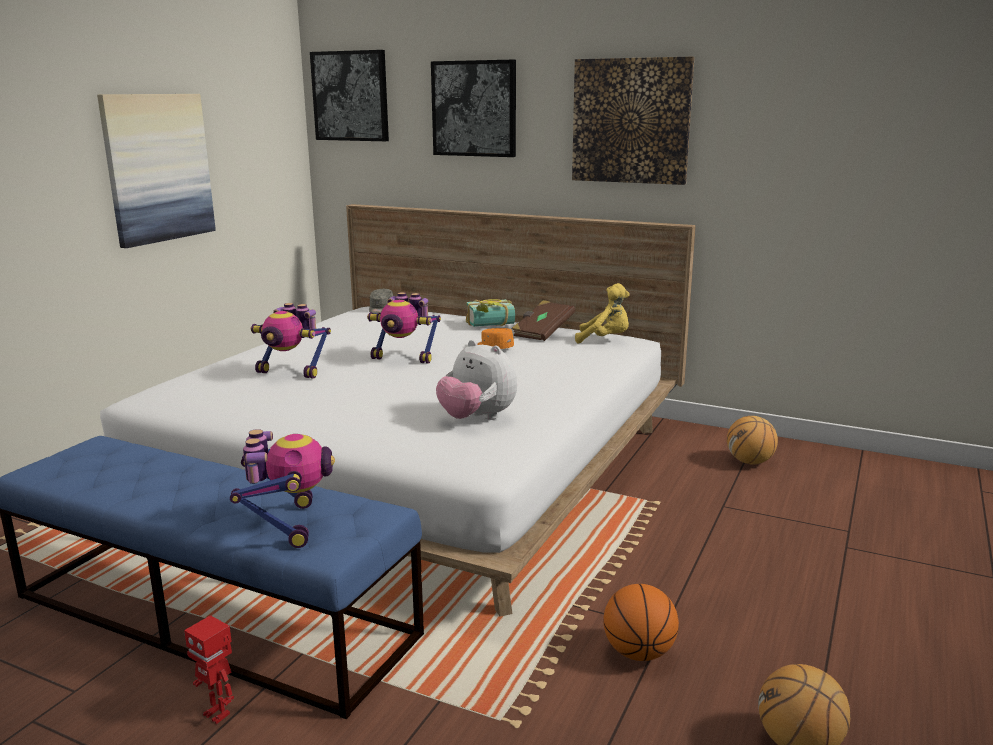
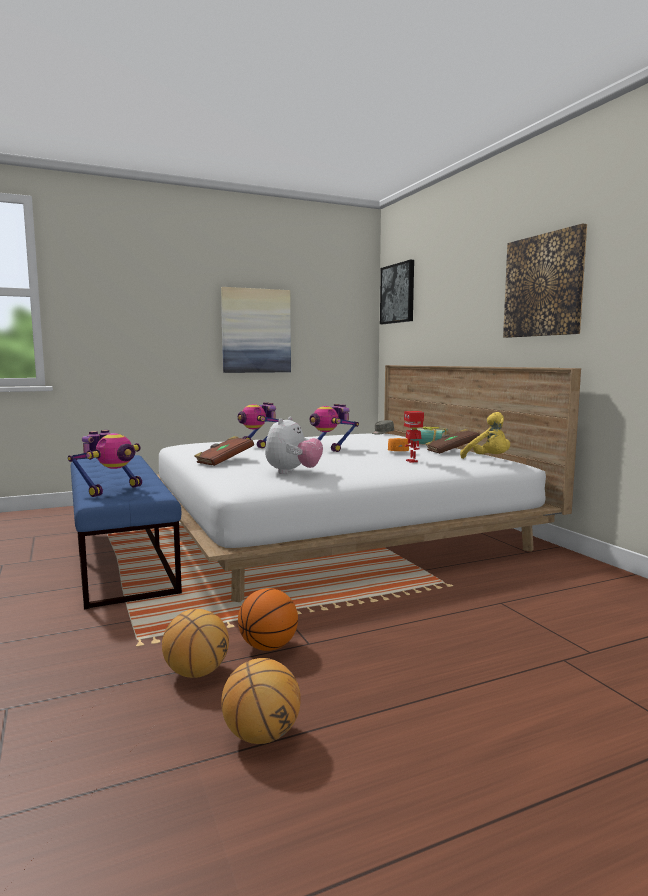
camera: 40 degrees right, 10 degrees down
(218, 714) = (51, 587): toy robot -> toy robot (412, 461)
(331, 420) = (224, 462): none -> brown book
(474, 108) = (454, 291): picture -> none
(477, 418) = (293, 472): plush toy -> plush toy turned 150 degrees counterclockwise
(750, 462) = (585, 587): basketball -> basketball (196, 673)

